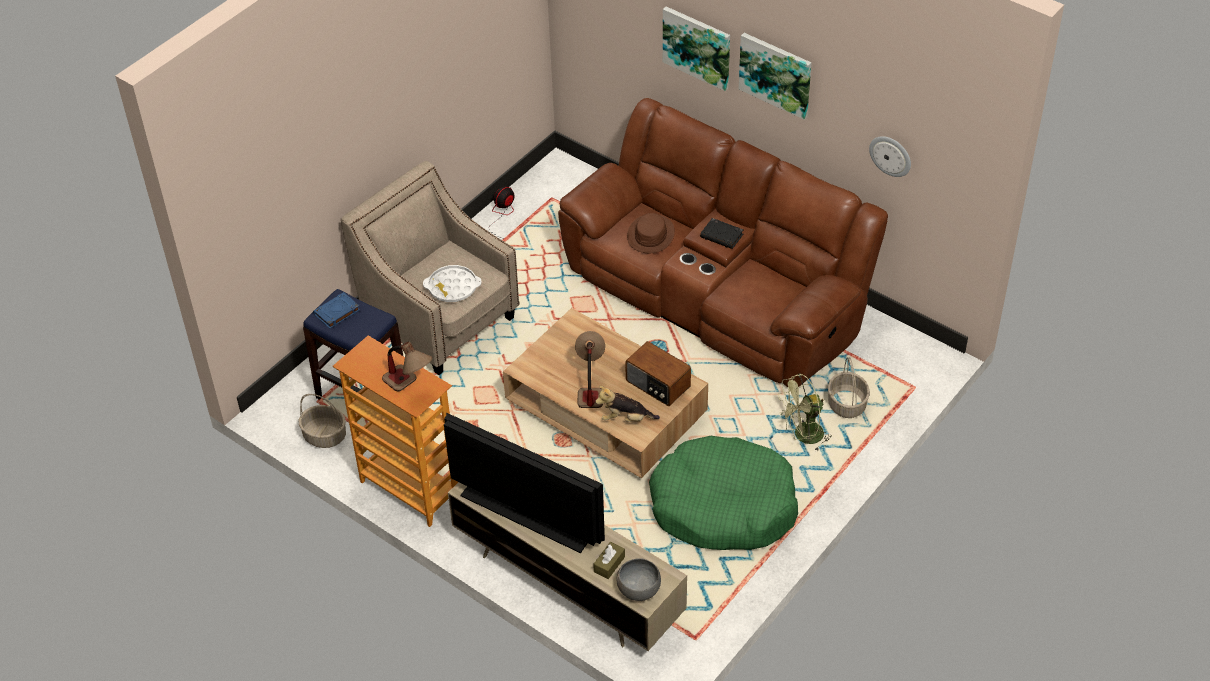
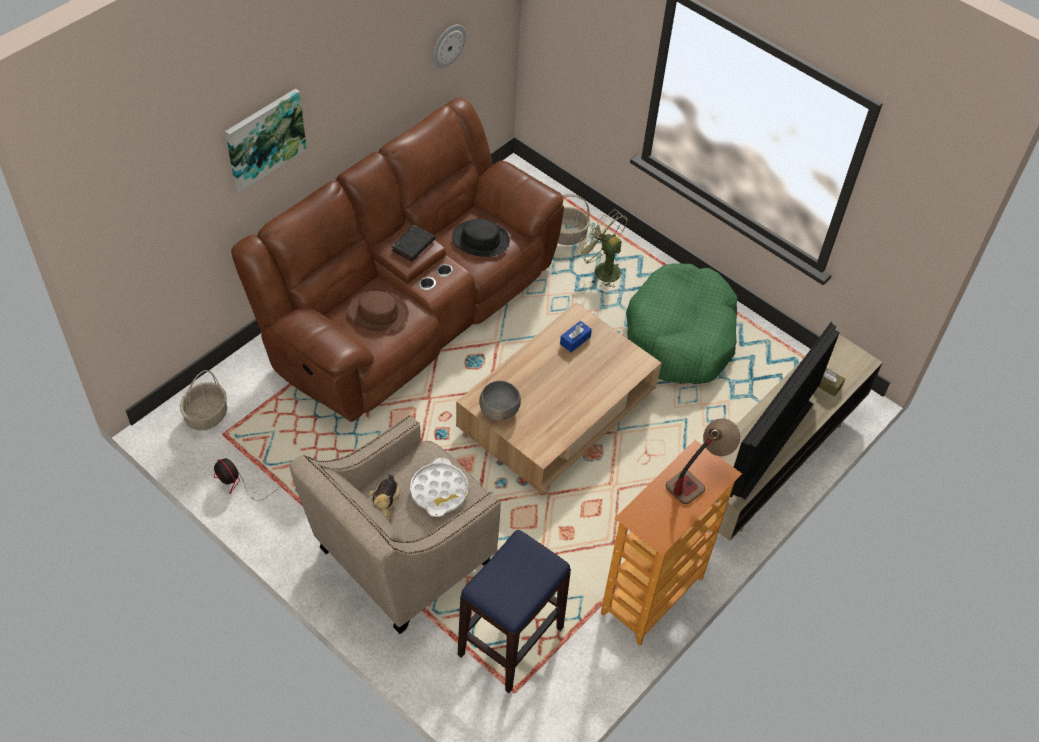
camera: 90 degrees left, 5 degrees up
(324, 436) = (569, 684): basket -> basket (206, 416)
(336, 313) = (506, 590): blue book -> none
(590, 387) = (573, 394): table lamp -> none
(626, 419) = (618, 369): plush toy -> plush toy (385, 507)
(638, 589) = (851, 365): grey bowl -> grey bowl (499, 410)
(657, 385) = (575, 340): radio -> blue tissue box
(759, 294) = (480, 239): none -> black hat
(776, 74) = (343, 80): picture -> none
(803, 436) = (601, 270): green fan -> green fan turned 150 degrees clockwise

